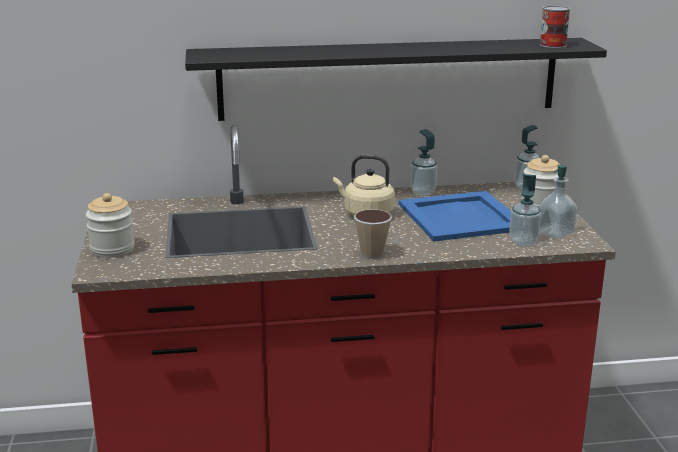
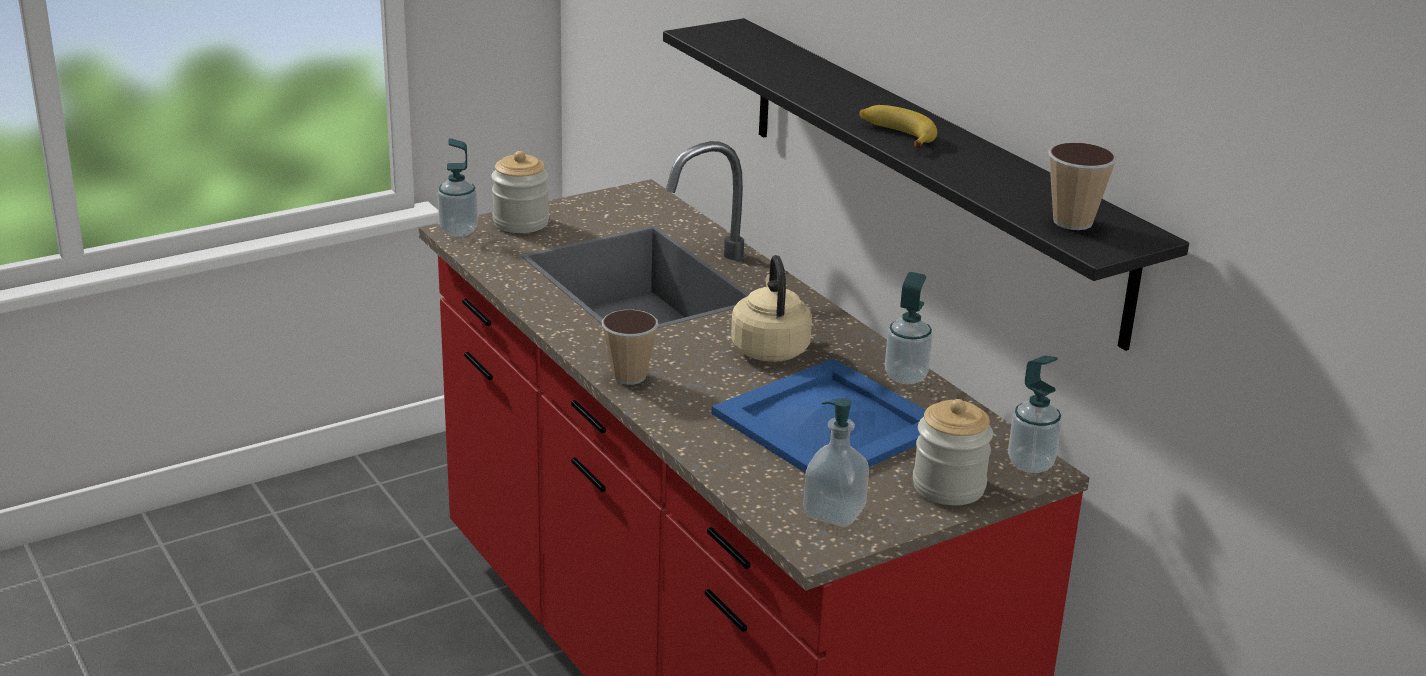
camera: 65 degrees right, 5 degrees up
(418, 50) = (896, 135): none -> banana
(523, 242) = (768, 487): soap dispenser -> soap dispenser (458, 231)
(553, 45) = (1072, 222): can -> cup

